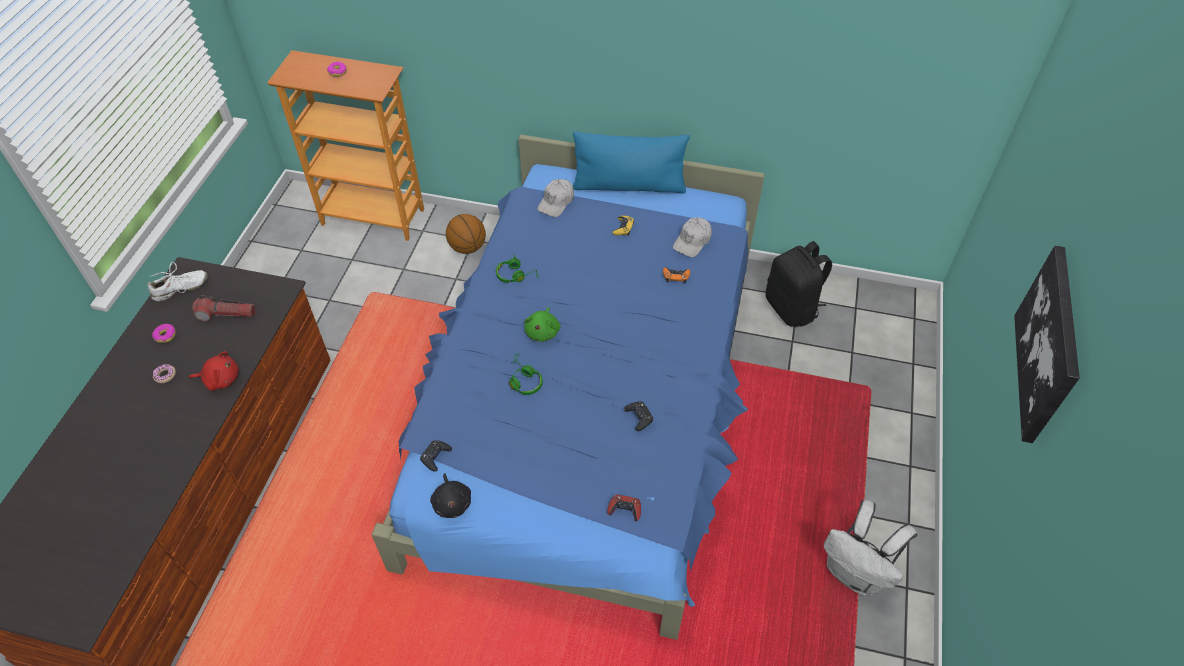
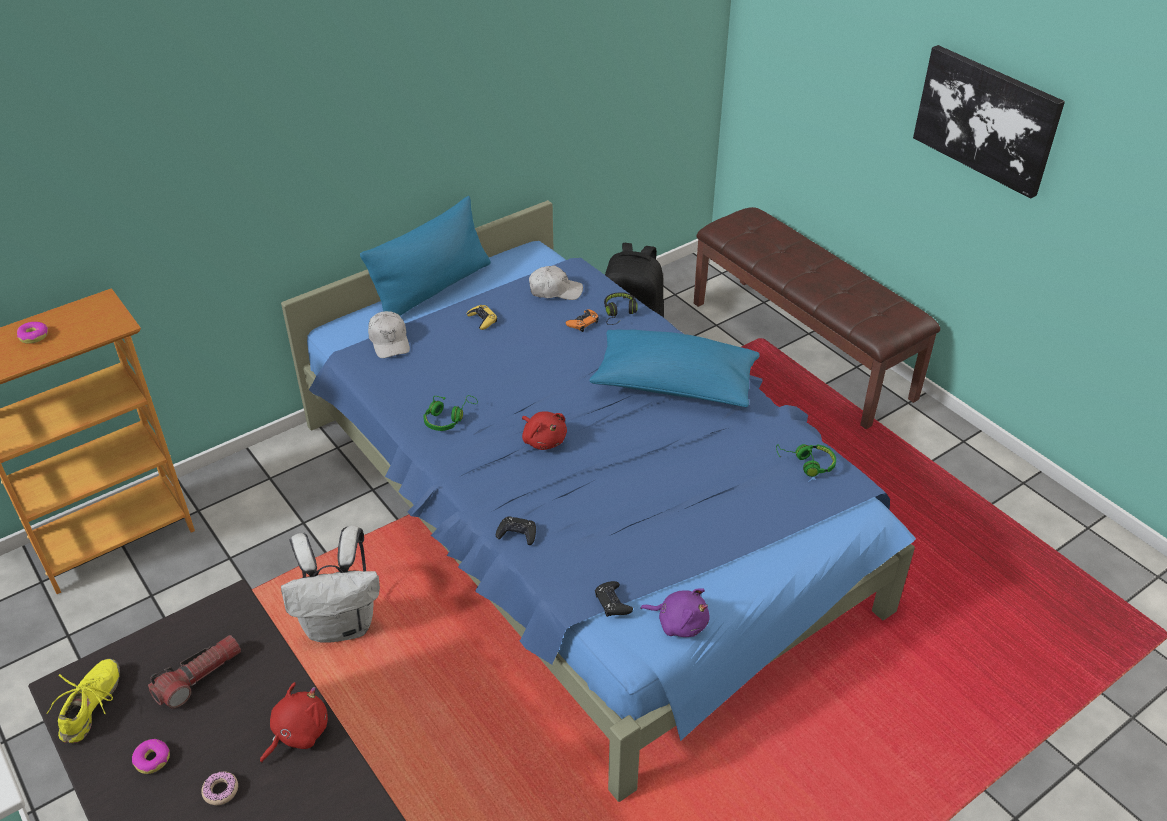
camera: 50 degrees left, 10 degrees down
(180, 289) = (92, 706): white shoe -> yellow shoe
(452, 502) = (679, 623): black plush toy -> purple plush toy
(467, 247) = (273, 488): basketball -> none
(523, 380) = (590, 484): green headphones -> green headphones (806, 464)
(543, 331) = (543, 440): green plush toy -> red plush toy
(624, 509) = (808, 502): red game controller -> none
(639, 417) = (718, 434): black game controller -> black game controller (517, 534)
(664, 363) = (674, 385): none -> blue pillow
(692, 241) = (555, 290): white cap -> white cap turned 75 degrees counterclockwise
(707, 288) = (619, 313): none -> black headphones
(855, 573) = (926, 460): white backpack -> white backpack (341, 624)
(888, 419) = (802, 349): none -> brown bench

